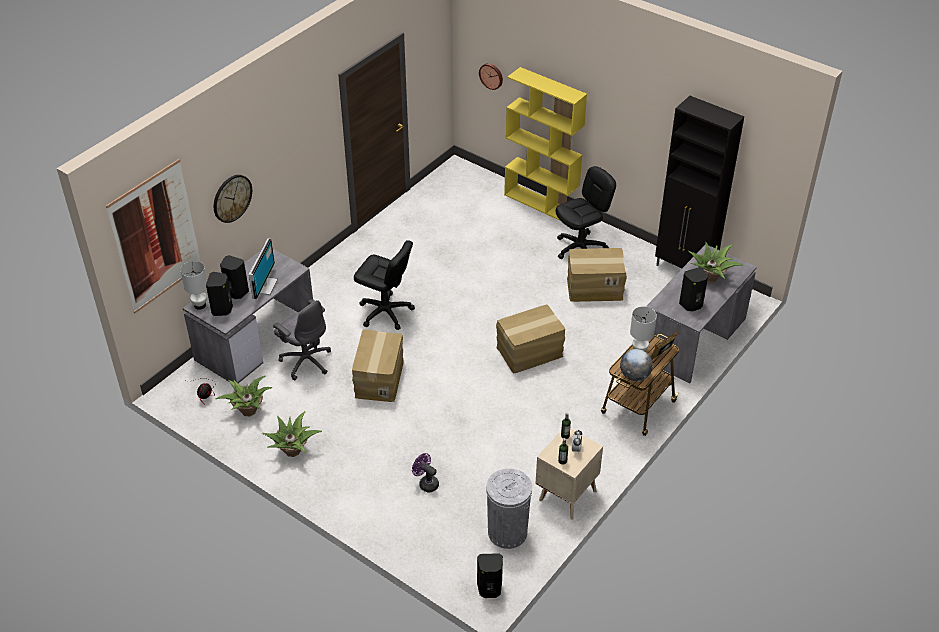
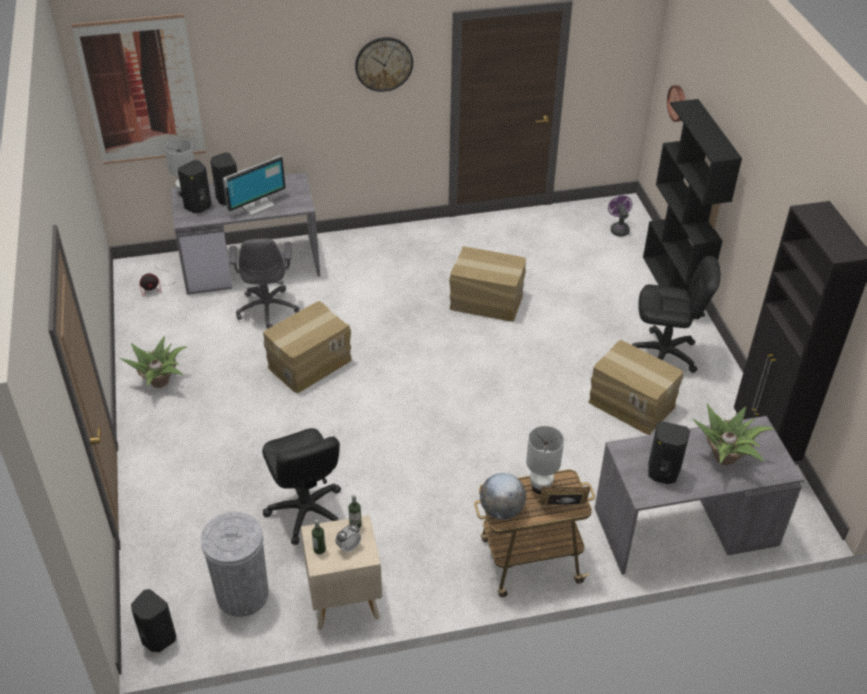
camera: 40 degrees right, 0 degrees up
(232, 198) = (261, 94): wall clock -> wall clock (384, 64)
(248, 411) = (169, 322): potted plant -> none
(385, 312) = (390, 305): black office chair -> black office chair (306, 511)
(426, 483) = (230, 490): purple fan -> purple fan (618, 229)
(530, 353) = (482, 428): cardboard box -> cardboard box (486, 301)
(541, 203) = (673, 286): yellow bookcase -> black bookcase

